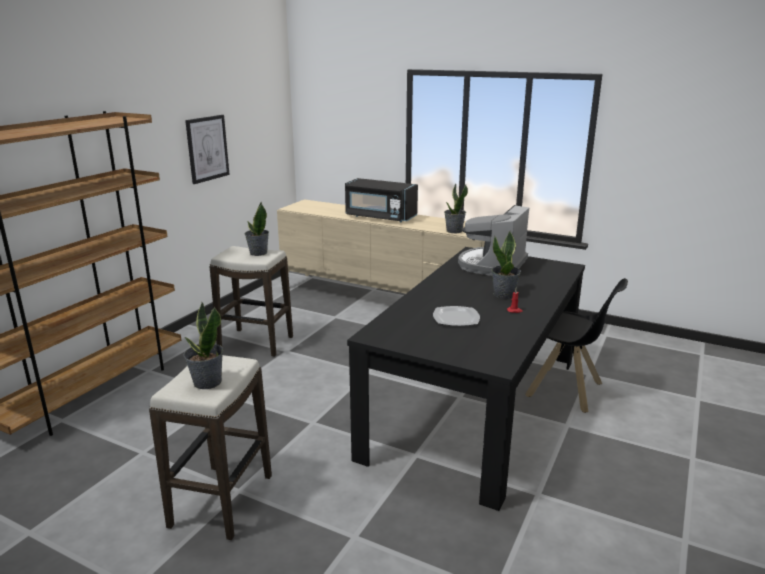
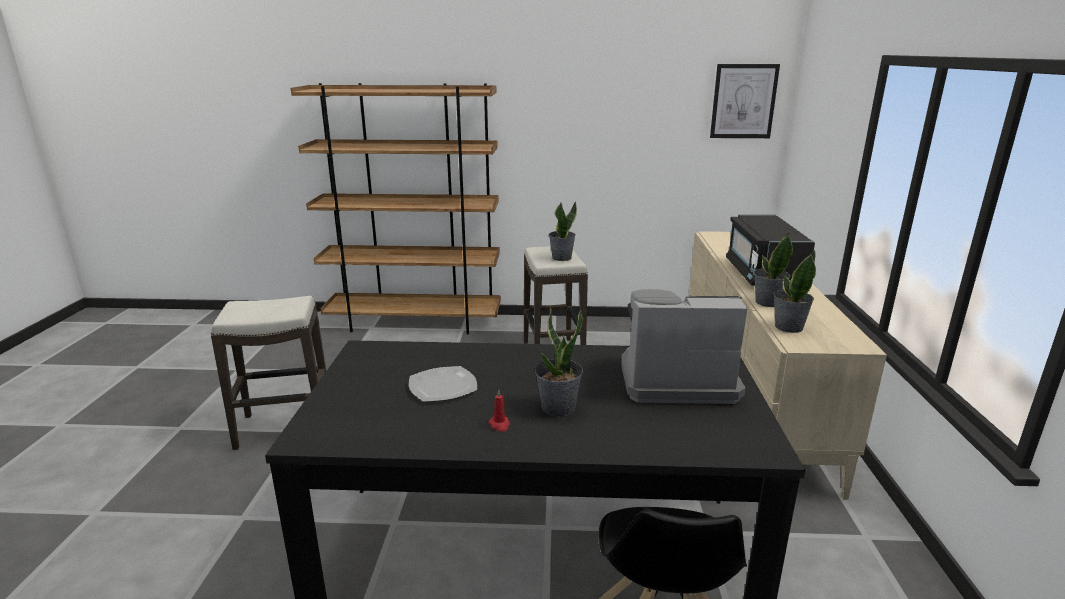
camera: 65 degrees right, 0 degrees up
(207, 148) = (618, 139): picture -> picture (743, 101)
(207, 382) = (253, 311): potted plant -> potted plant (767, 302)

